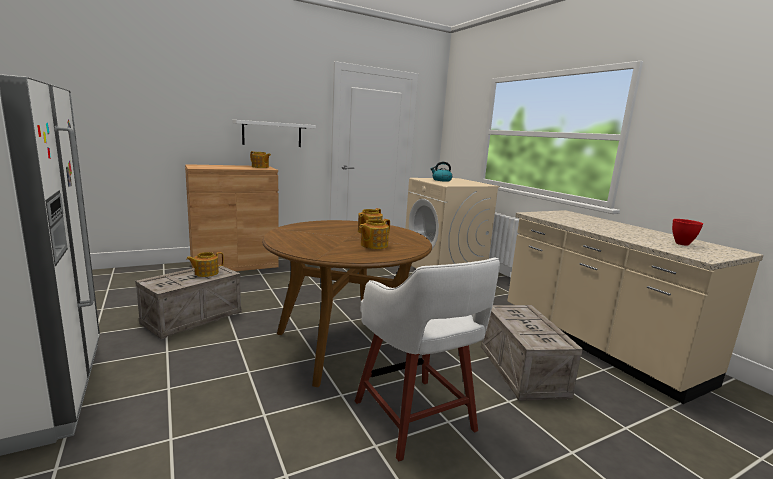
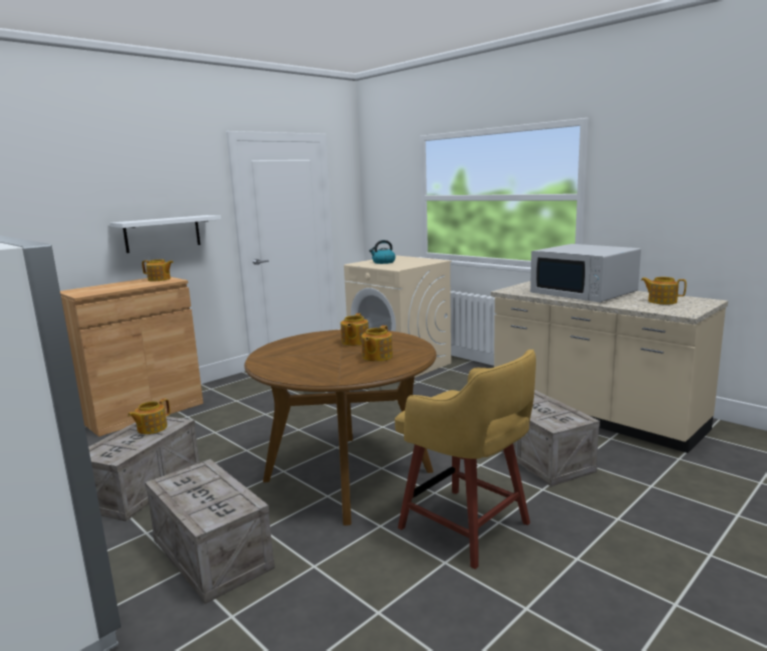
camera: 15 degrees left, 0 degrees up
(197, 380) = (210, 552): none -> crate
(415, 418) = (467, 528): white stool -> yellow stool
(604, 226) = (584, 293): none -> white microwave
(683, 244) = (661, 301): red bowl -> teapot

